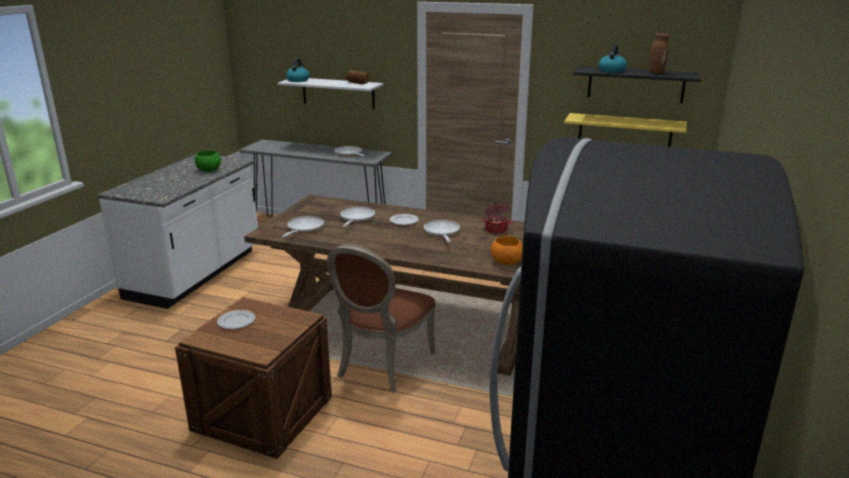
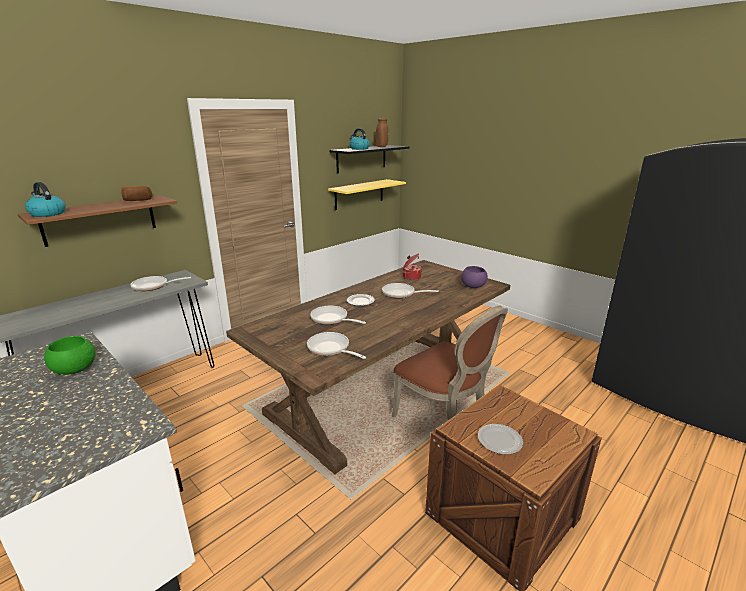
camera: 65 degrees left, 0 degrees up
(338, 93) = (100, 220): white shelf -> brown shelf
(506, 262) = (473, 286): orange bowl -> purple bowl

